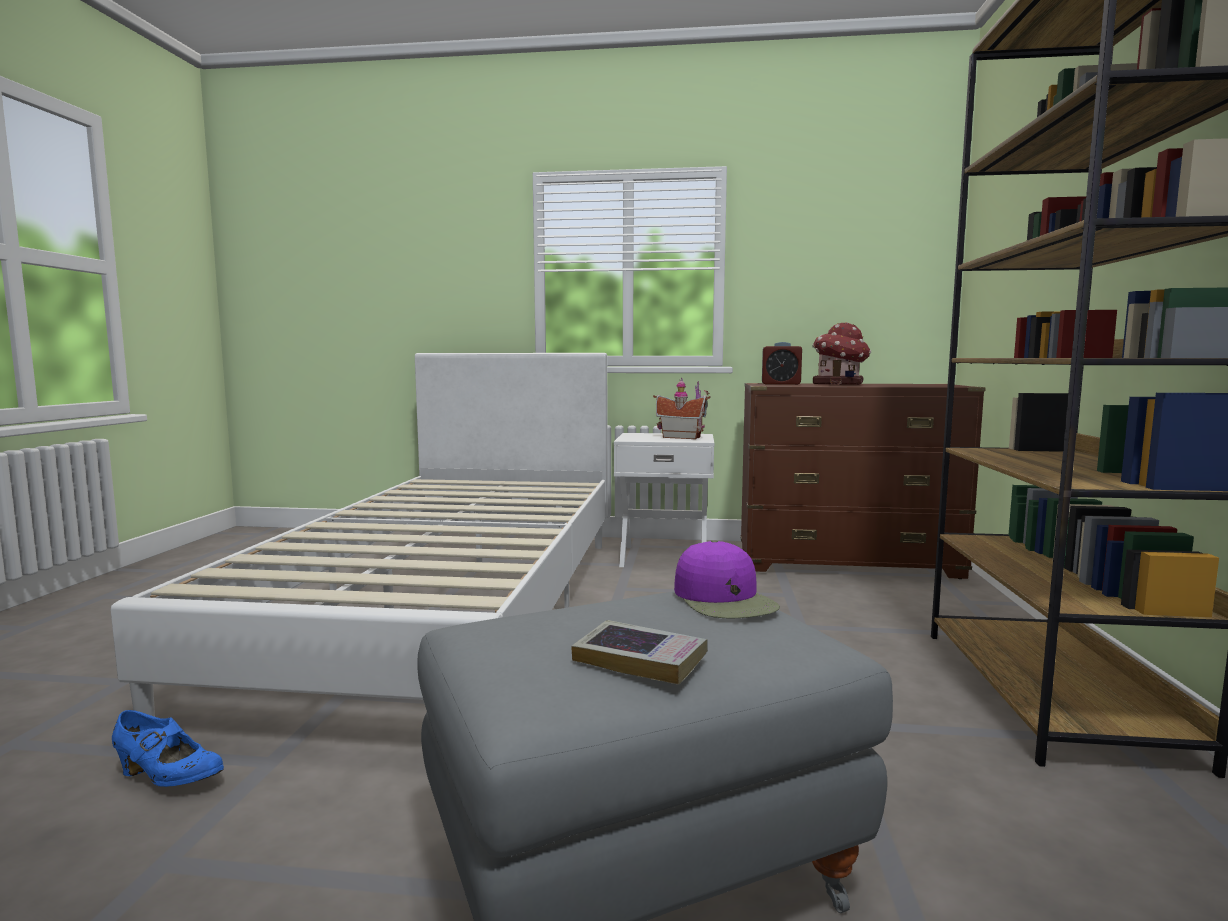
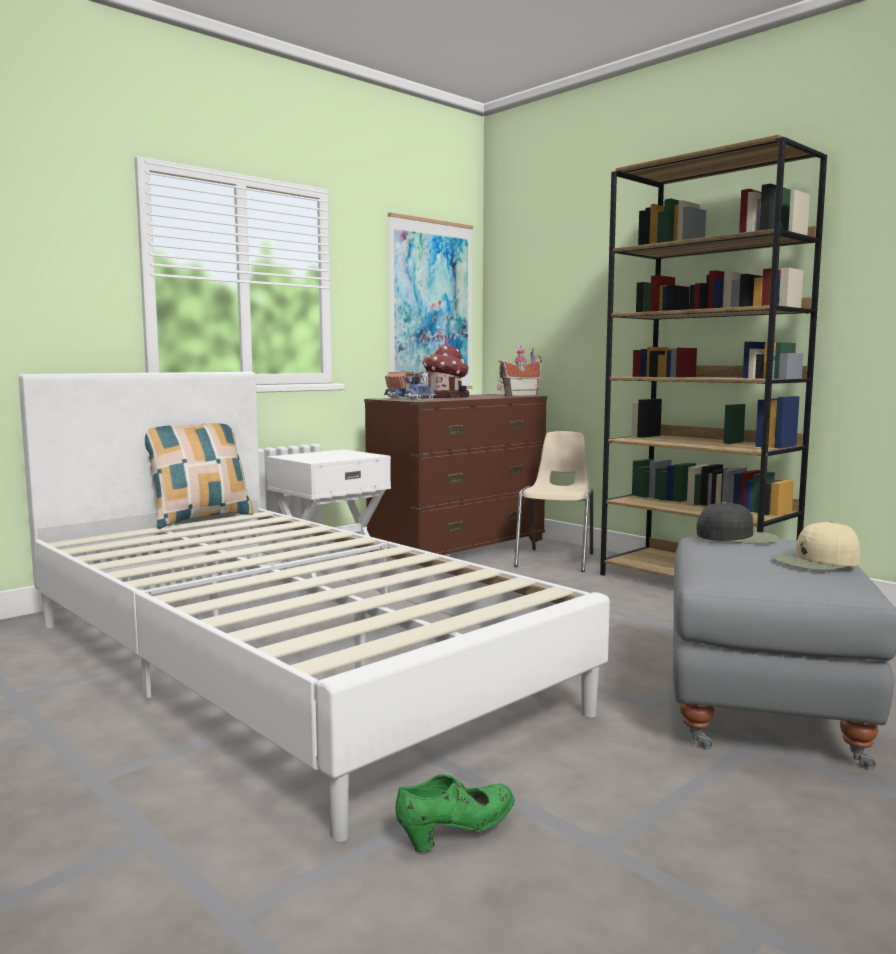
camera: 50 degrees left, 0 degrees up
(168, 779) = (457, 833): blue shoe -> green shoe
(540, 480) = (200, 519): none -> pillow
(640, 659) = (816, 562): book -> beige cap
(681, 437) = (342, 454): toy house -> toy house (518, 395)
(725, 600) = (737, 537): purple cap -> black cap
(781, 384) = (409, 399): alarm clock -> toy truck
(870, 278) = (431, 306): none -> picture
(924, 604) = (556, 560): none -> beige chair

